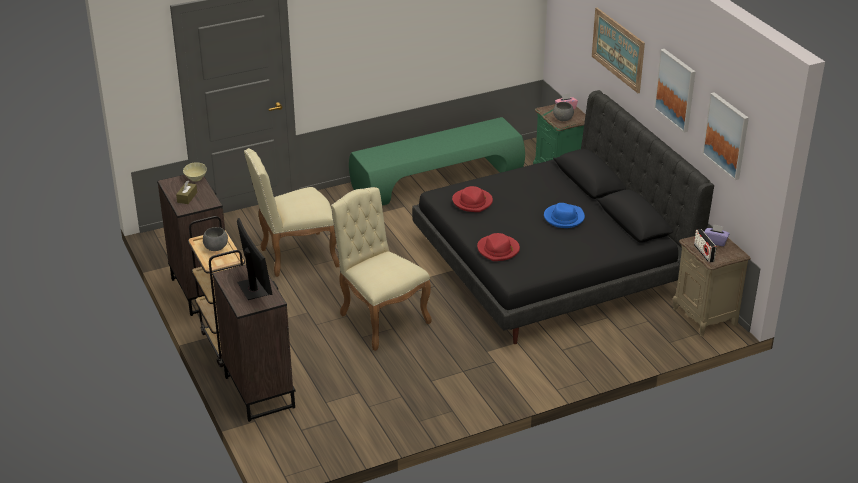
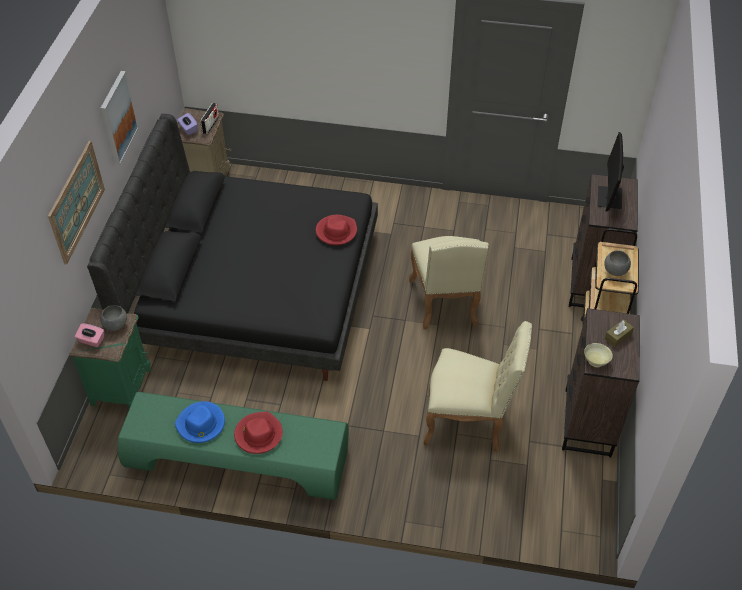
camera: 145 degrees left, 15 degrees up
(472, 202) = (303, 292): red hat -> red hat (258, 434)
(564, 218) = (246, 237): blue hat -> blue hat (201, 424)
(726, 135) = (148, 67): picture -> none

